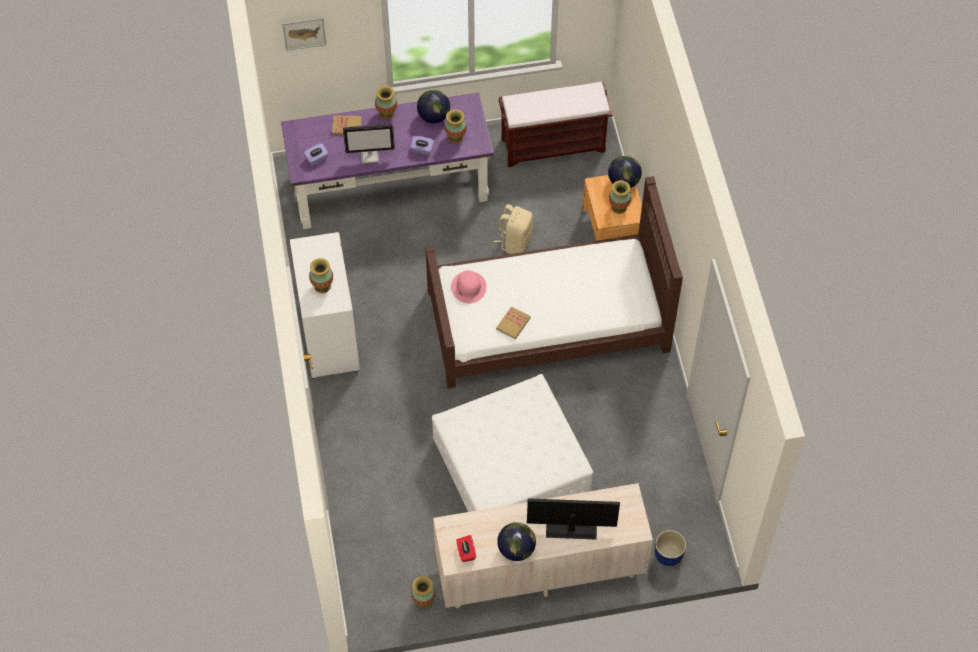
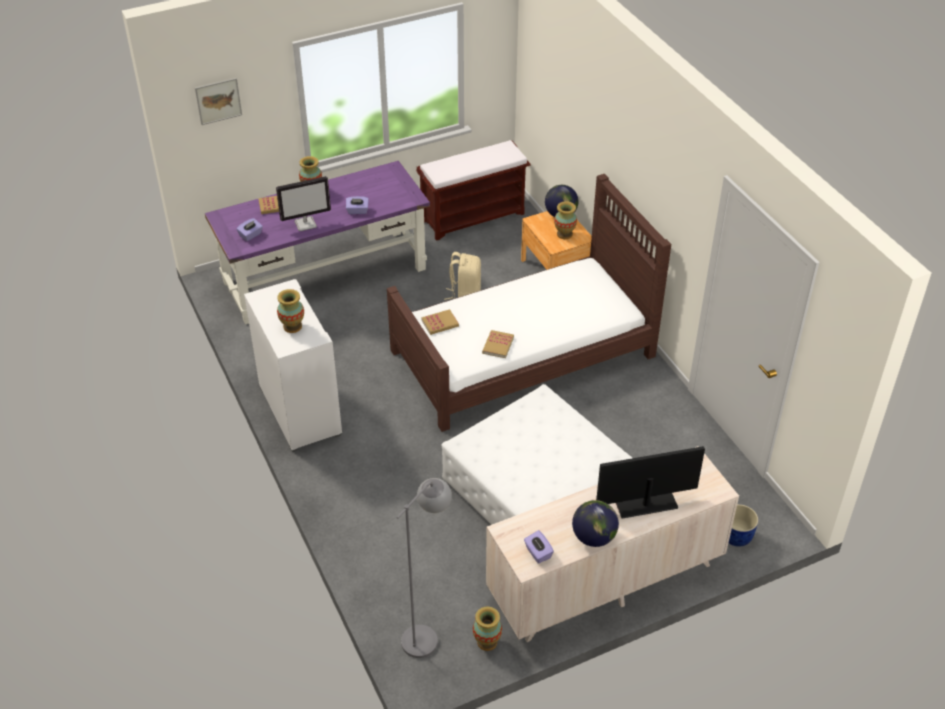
camera: 15 degrees left, 15 degrees down
(378, 579) = (427, 632): none -> grey floor lamp
(434, 116) = (360, 185): globe -> none
(455, 137) = (387, 196): vase -> none
(466, 552) = (538, 553): red tissue box -> purple tissue box
(468, 287) = (440, 323): pink hat -> book

